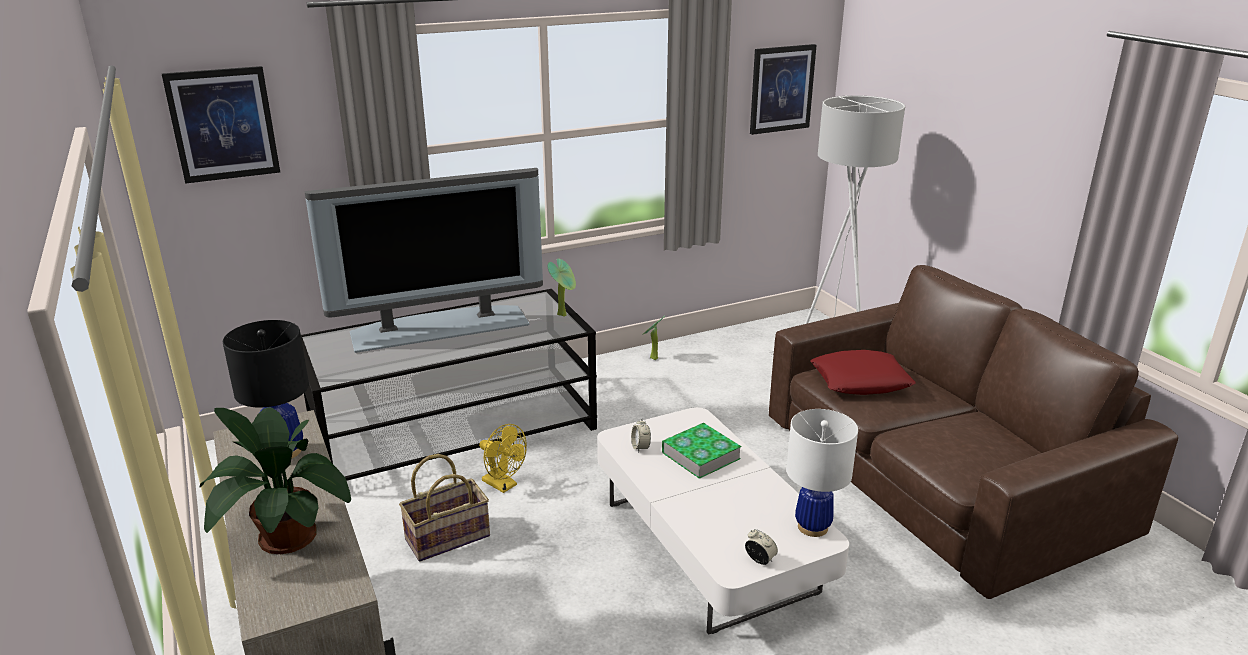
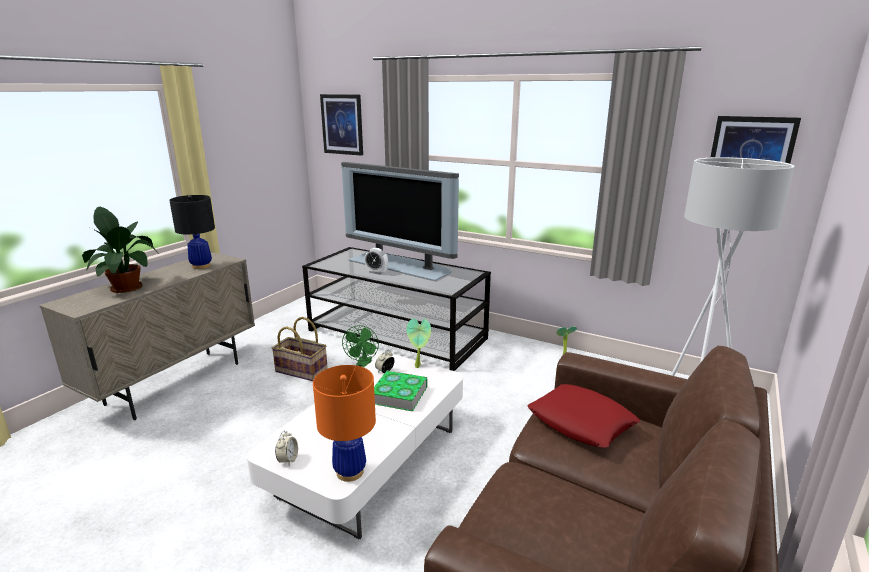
camera: 55 degrees right, 5 degrees down
(437, 349) = (376, 272): none -> alarm clock
(503, 485) = (363, 366): yellow fan -> green fan
(564, 314) = (463, 284): potted plant -> potted plant (419, 366)
(812, 527) = (350, 472): white table lamp -> orange table lamp

